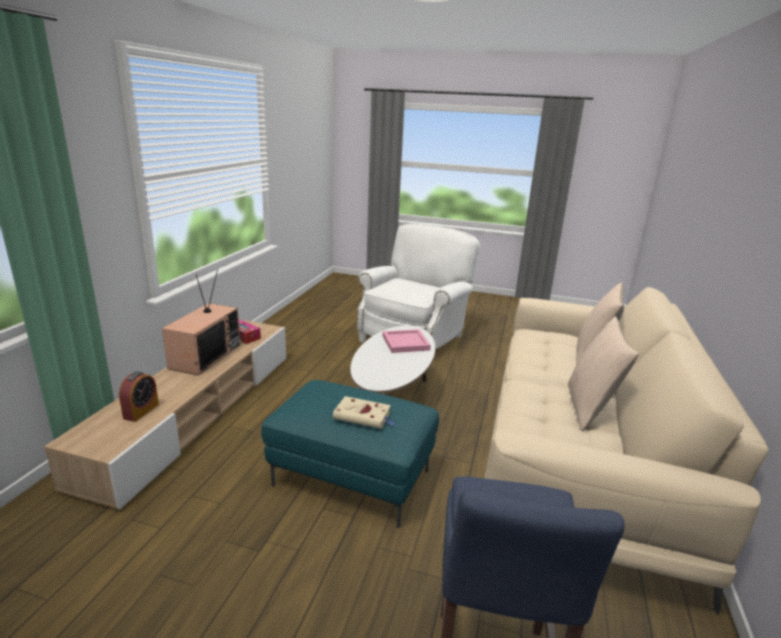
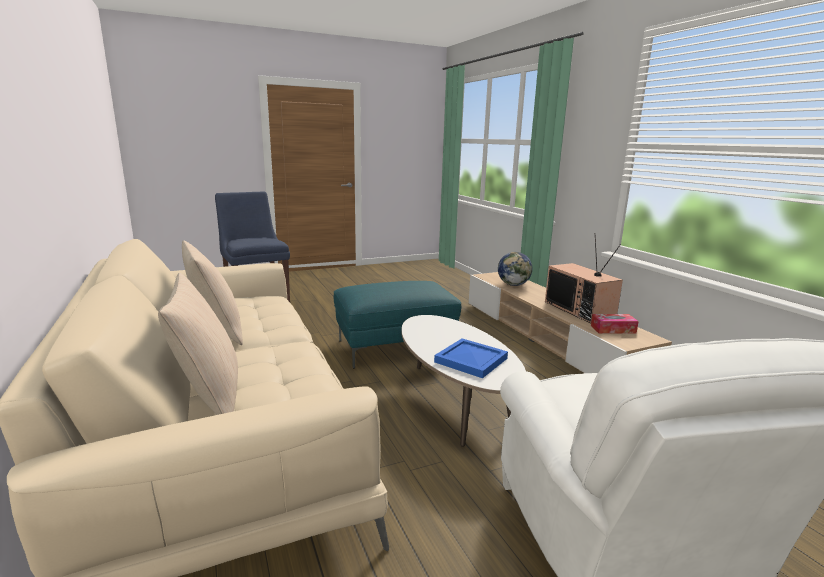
camera: 140 degrees right, 5 degrees down
(141, 411) = (513, 285): alarm clock -> globe
(363, 416) = (380, 283): beige book -> none
(406, 342) = (471, 361): pink tray -> blue tray

